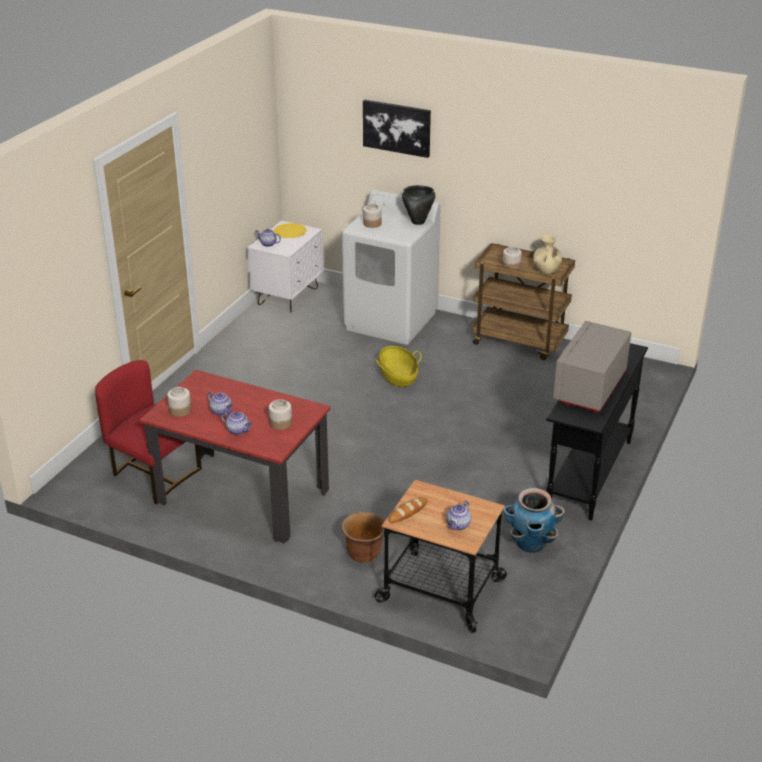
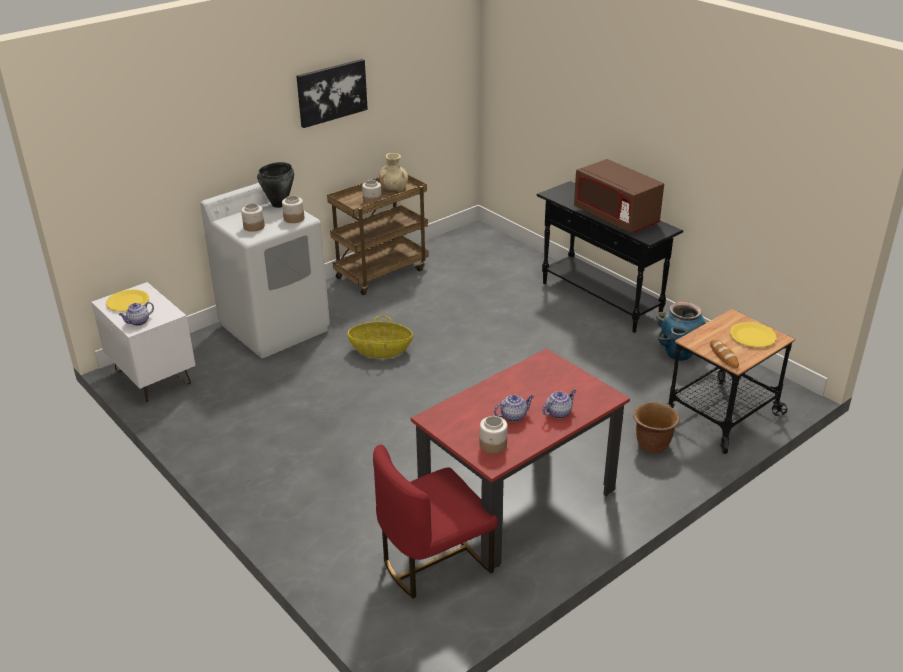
camera: 65 degrees left, 0 degrees up
(280, 423) = (561, 383): jar -> jar (293, 218)
(397, 127) = (209, 118): picture -> picture (331, 92)
(458, 525) = (752, 336): teapot -> yellow plate
(589, 388) = (616, 217): grey microwave -> brown microwave

